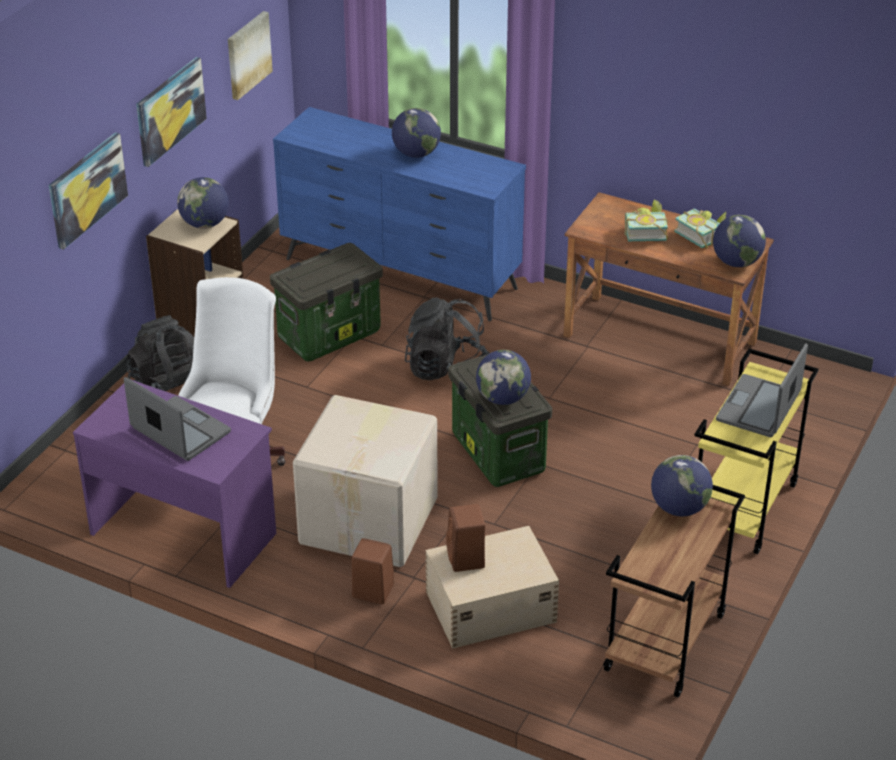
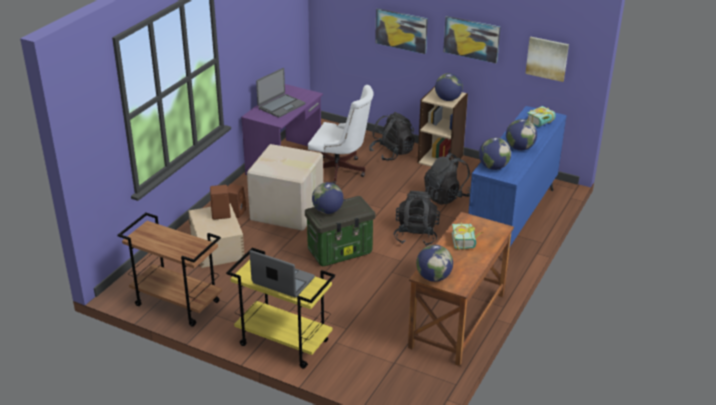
camera: 90 degrees right, 5 degrees down
(330, 334) = (446, 196): storage box -> black backpack
(679, 508) = (197, 245): globe -> globe (493, 167)
(702, 235) = (466, 265): book -> book (542, 123)

